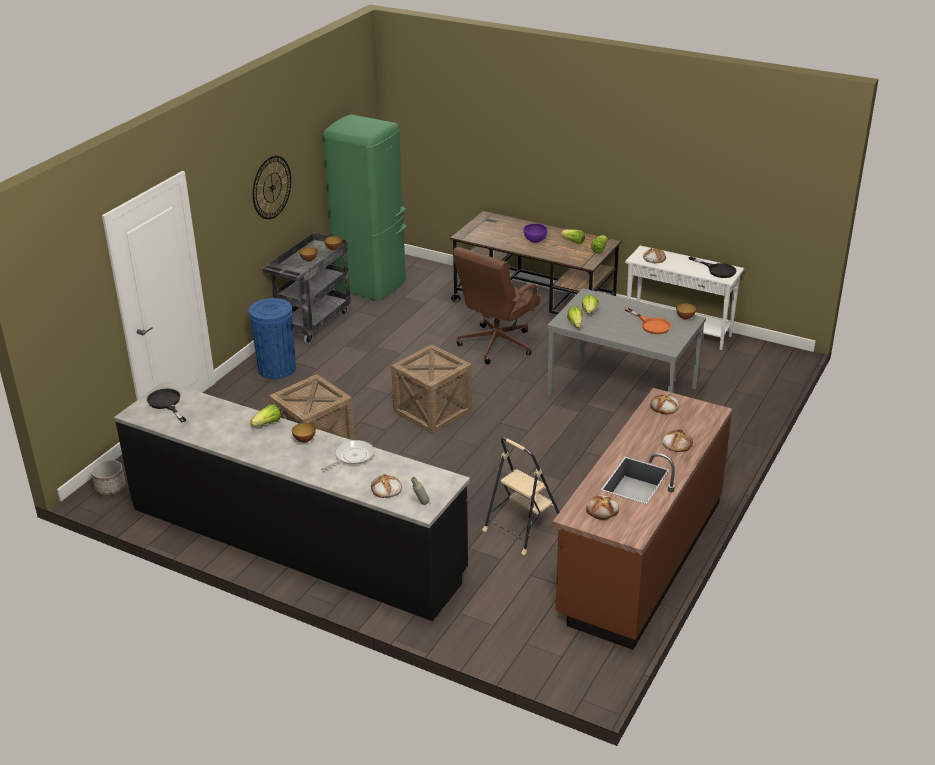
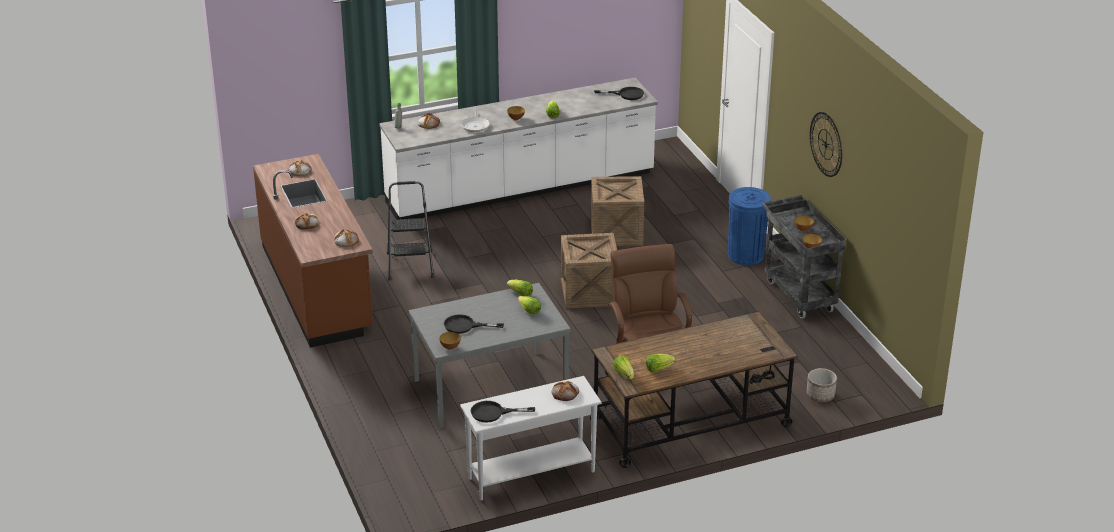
camera: 130 degrees right, 0 degrees up
(110, 488) = (668, 152): planter -> planter (820, 395)
(295, 540) = (521, 189): black counter -> white counter
(373, 285) = (843, 356): green fridge -> none
(522, 528) = (410, 263): beige step ladder -> black step ladder
(535, 241) = (688, 349): purple bowl -> none
(652, 325) = (465, 326): orange frying pan -> black frying pan

